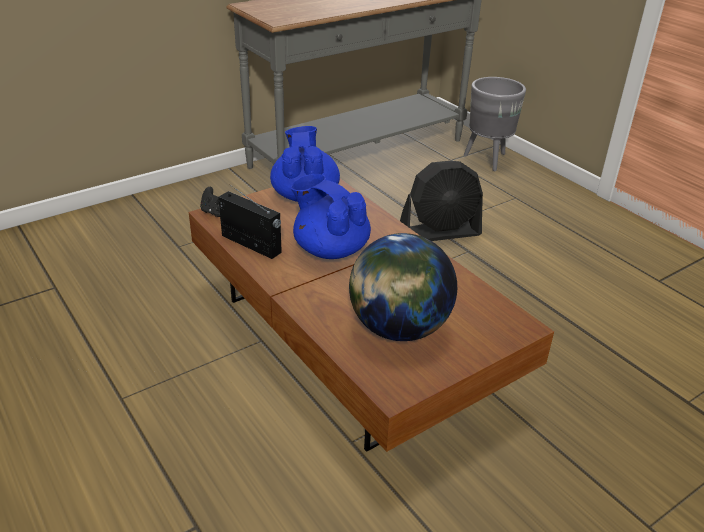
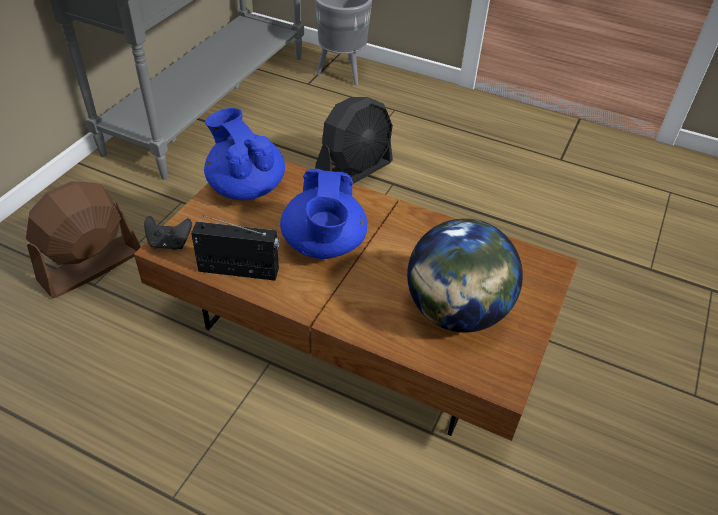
camera: 30 degrees left, 10 degrees up
(185, 234) = (90, 266): none -> brown fan
(330, 249) = (324, 245): blue teapot -> blue teapot turned 105 degrees counterclockwise

